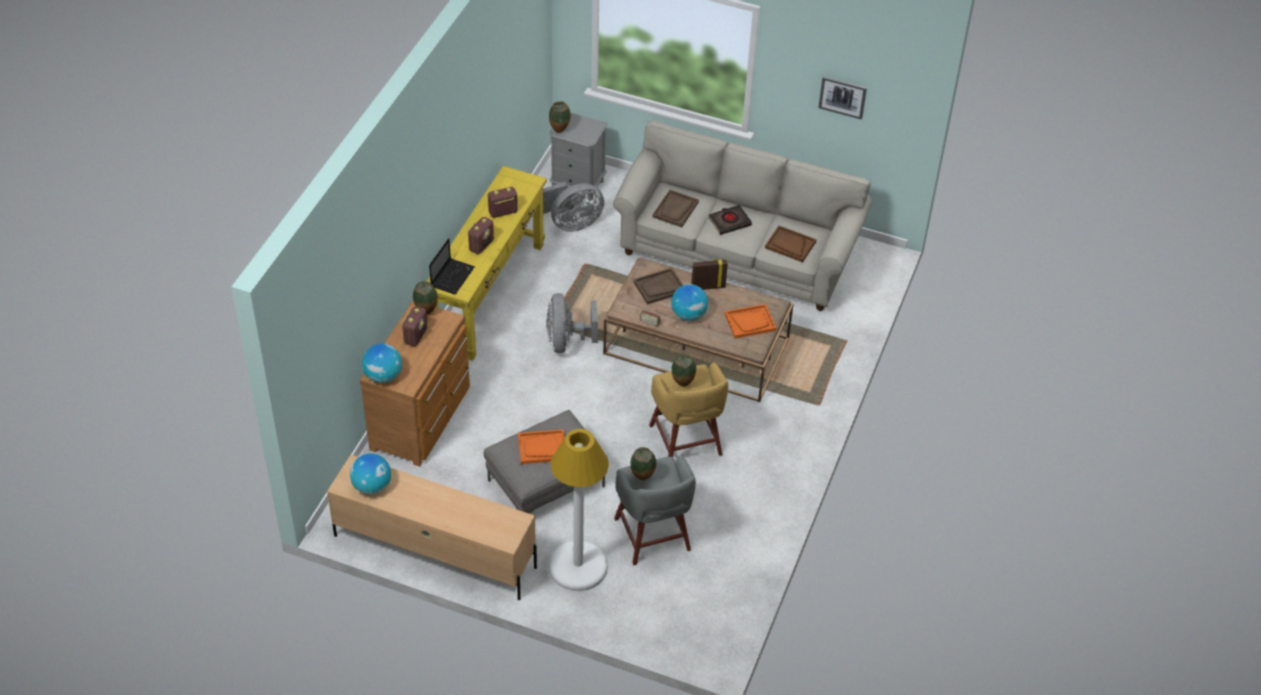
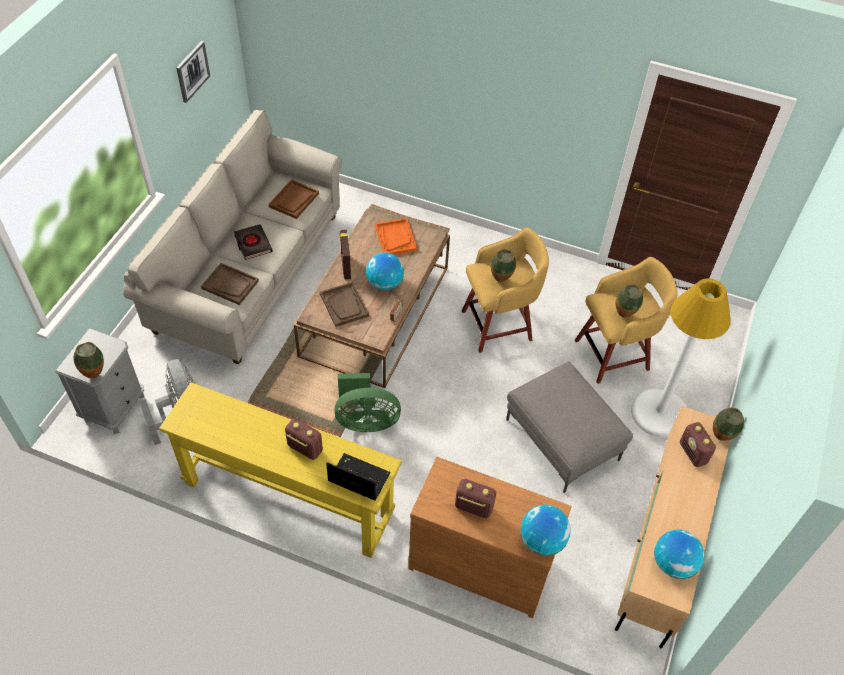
camera: 90 degrees left, 5 degrees up
(426, 313) = (434, 497): vase -> vase (721, 437)
(502, 212) = (247, 426): radio -> radio (693, 453)
(542, 448) = (574, 409): orange tray -> none
(566, 341) = (365, 420): grey fan -> green fan
(652, 536) = (614, 354): grey stool -> yellow stool

